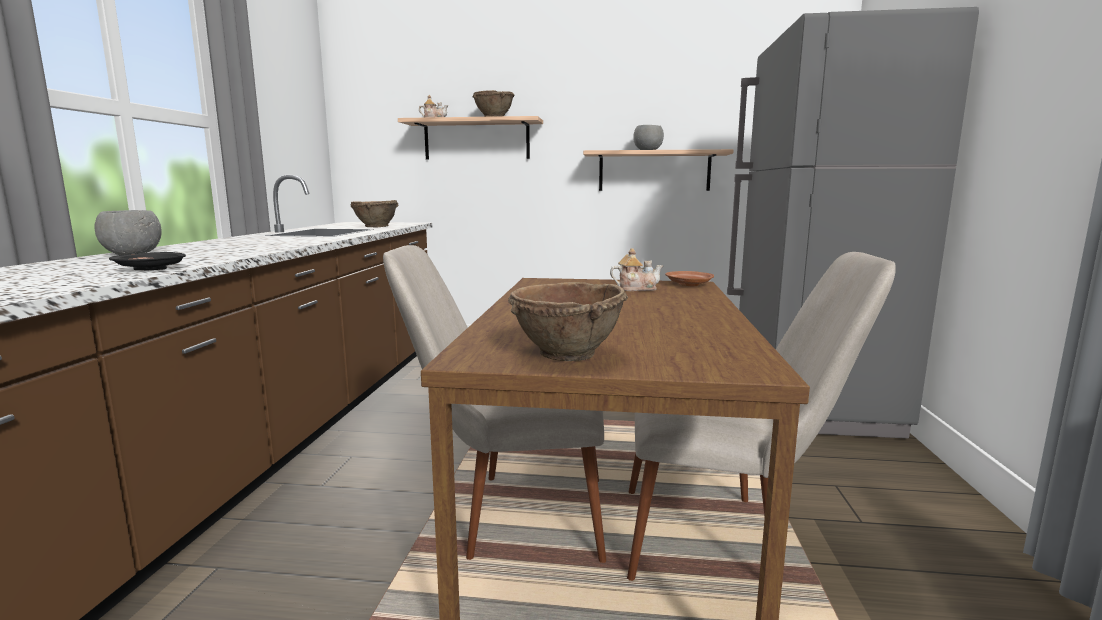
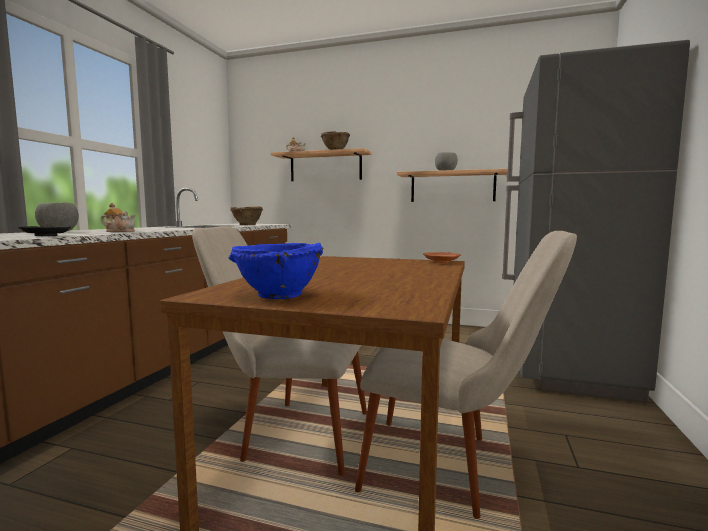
camera: 10 degrees right, 5 degrees down
(566, 354) = (278, 295): brown bowl -> blue bowl
(636, 289) = (395, 263): teapot -> teapot (120, 231)

